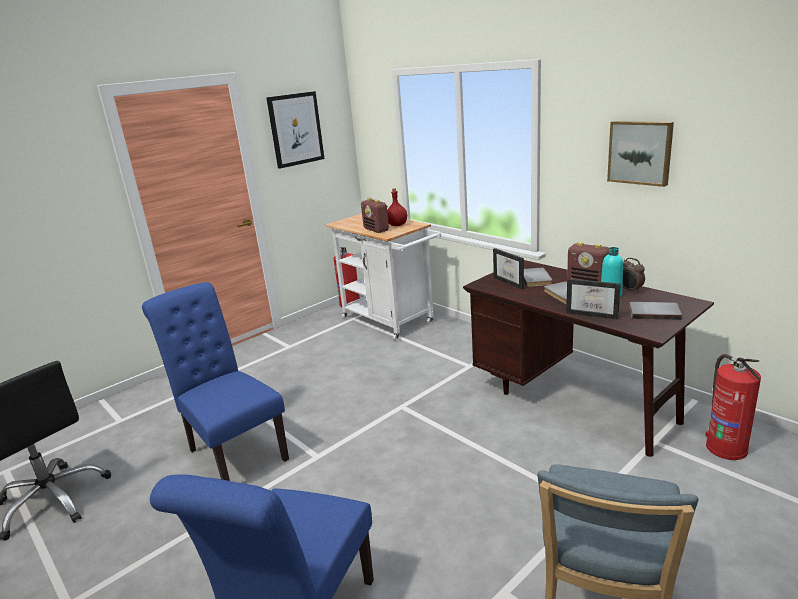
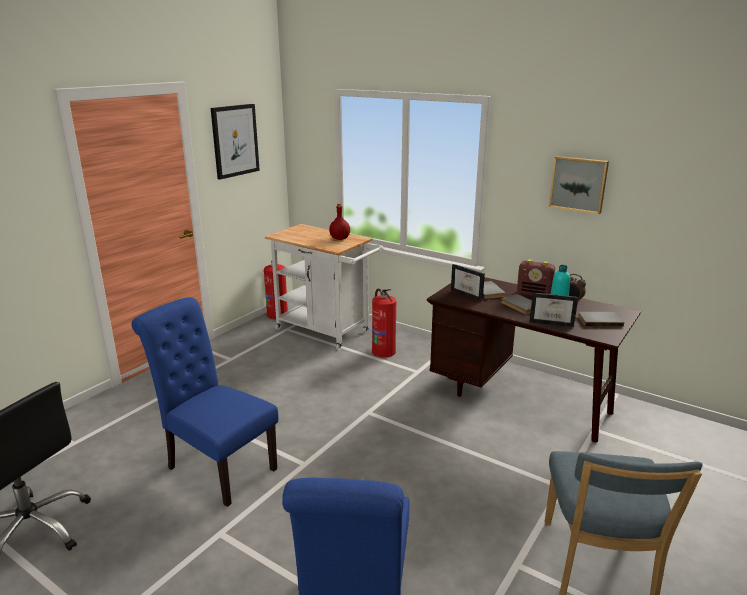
camera: 15 degrees left, 0 degrees up
(376, 230) = (322, 243): radio -> none
(725, 447) = (650, 430): fire extinguisher -> fire extinguisher (383, 351)

